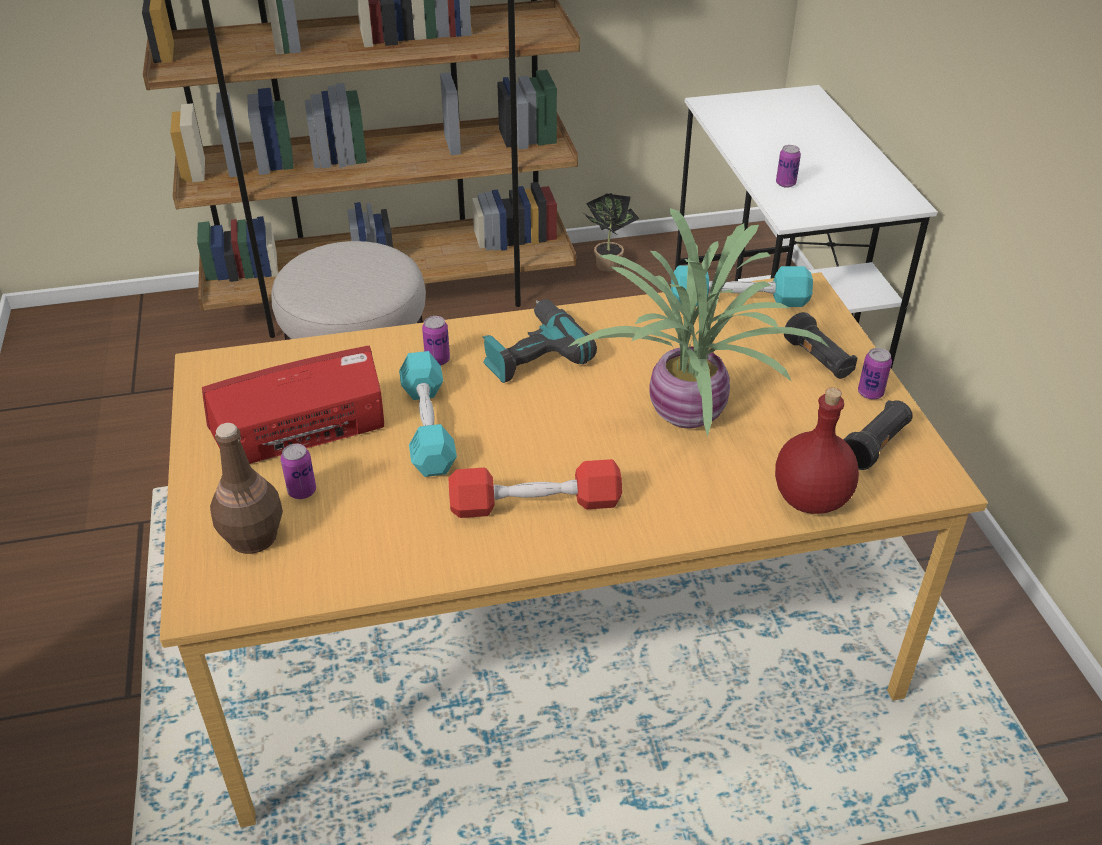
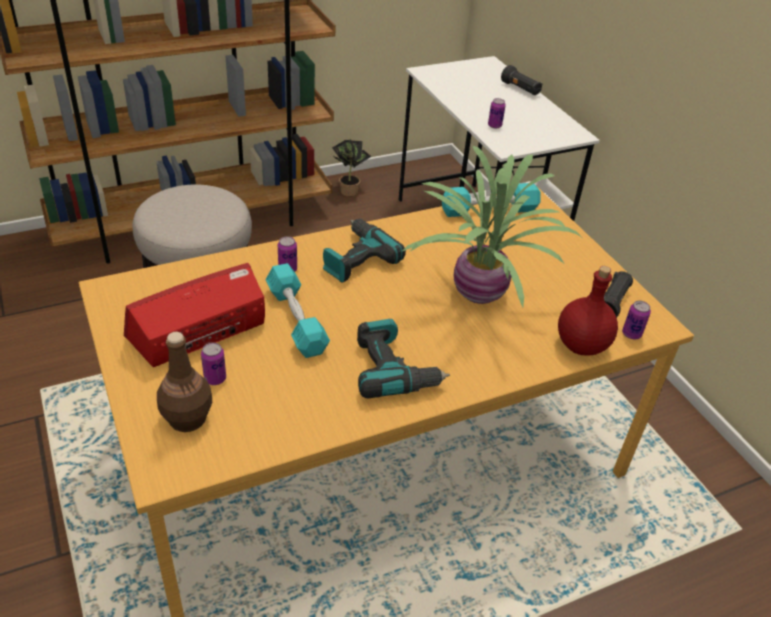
camera: 15 degrees left, 0 degrees up
(535, 504) = (394, 369): red dumbbell -> power drill
(818, 360) = (555, 248): black flashlight -> black flashlight (520, 89)
(870, 393) = (596, 268): can -> can (631, 334)

